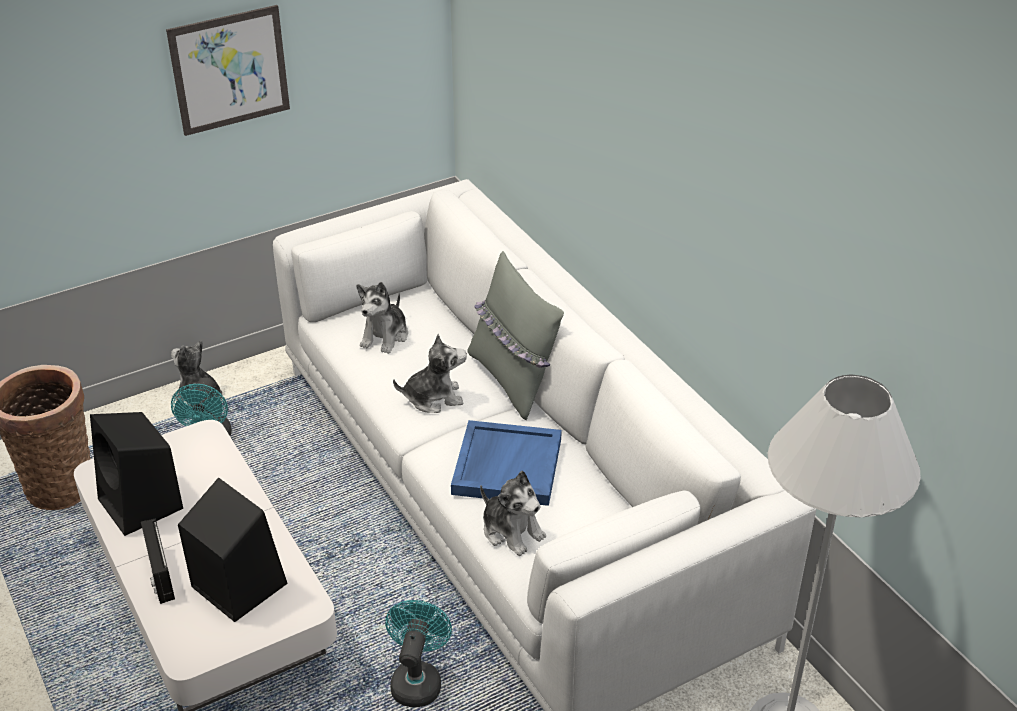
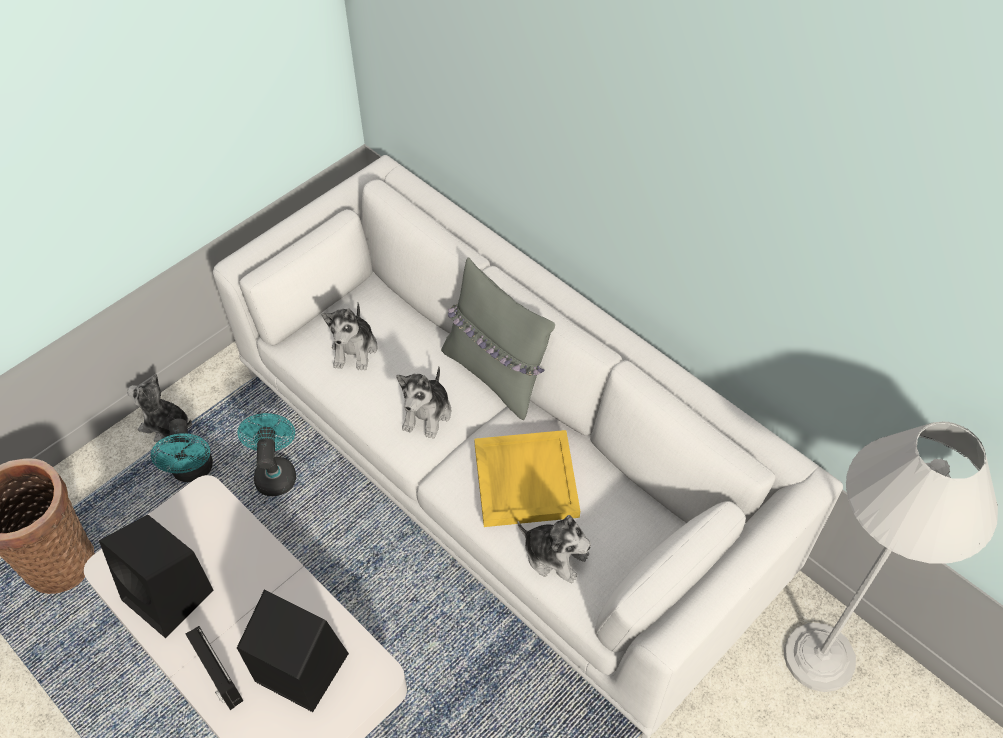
camera: 15 degrees left, 15 degrees up
(230, 70) = (130, 112): picture -> none
(417, 680) = (483, 694): turquoise fan -> turquoise fan (275, 472)
(433, 398) = (427, 414): plush toy -> plush toy turned 135 degrees clockwise
(506, 465) = (524, 480): blue tray -> yellow tray

